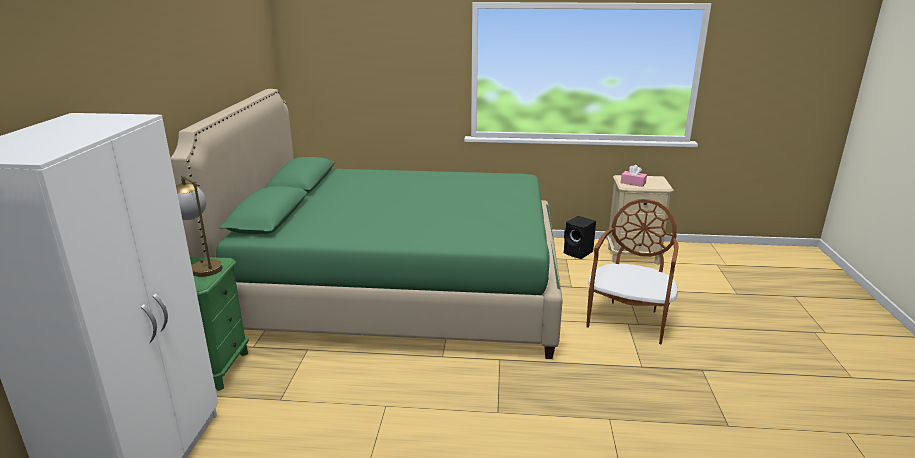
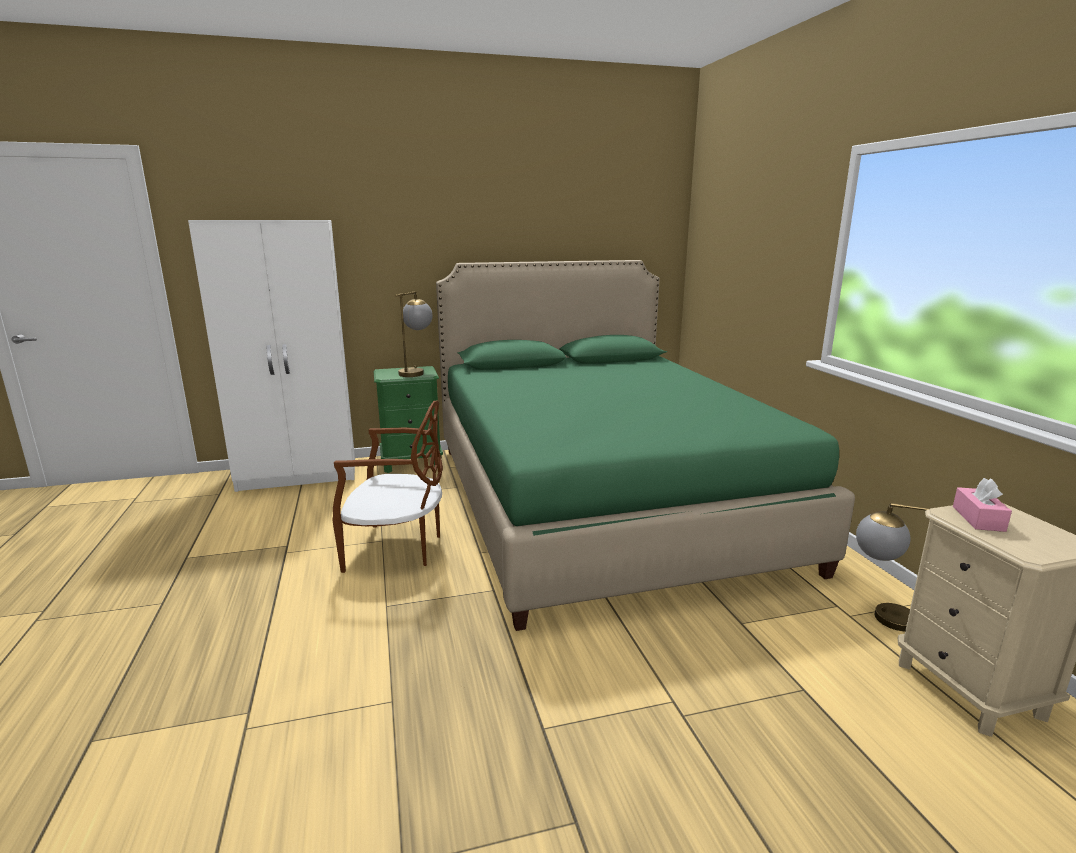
camera: 70 degrees right, 5 degrees down
(579, 253) = (879, 616): black speaker -> table lamp
(629, 320) = (687, 701): brown chair -> brown chair (397, 549)

